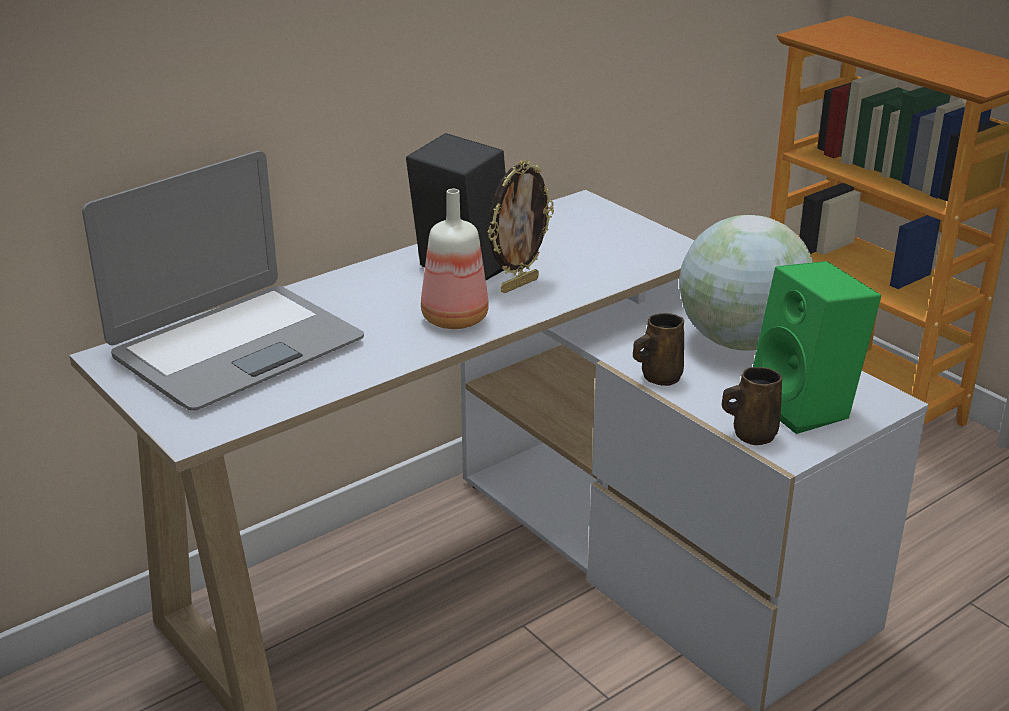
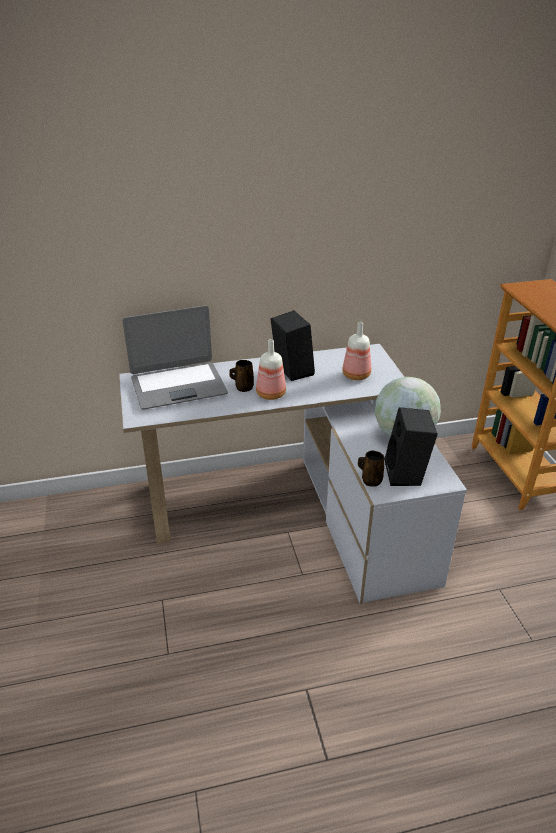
camera: 25 degrees right, 5 degrees up
(518, 284) = (310, 384): picture frame -> none
(595, 250) = (357, 375): none -> bottle
(659, 377) = (352, 442): brown mug -> brown mug (243, 387)
(807, 407) = (407, 474): green speaker -> black speaker

